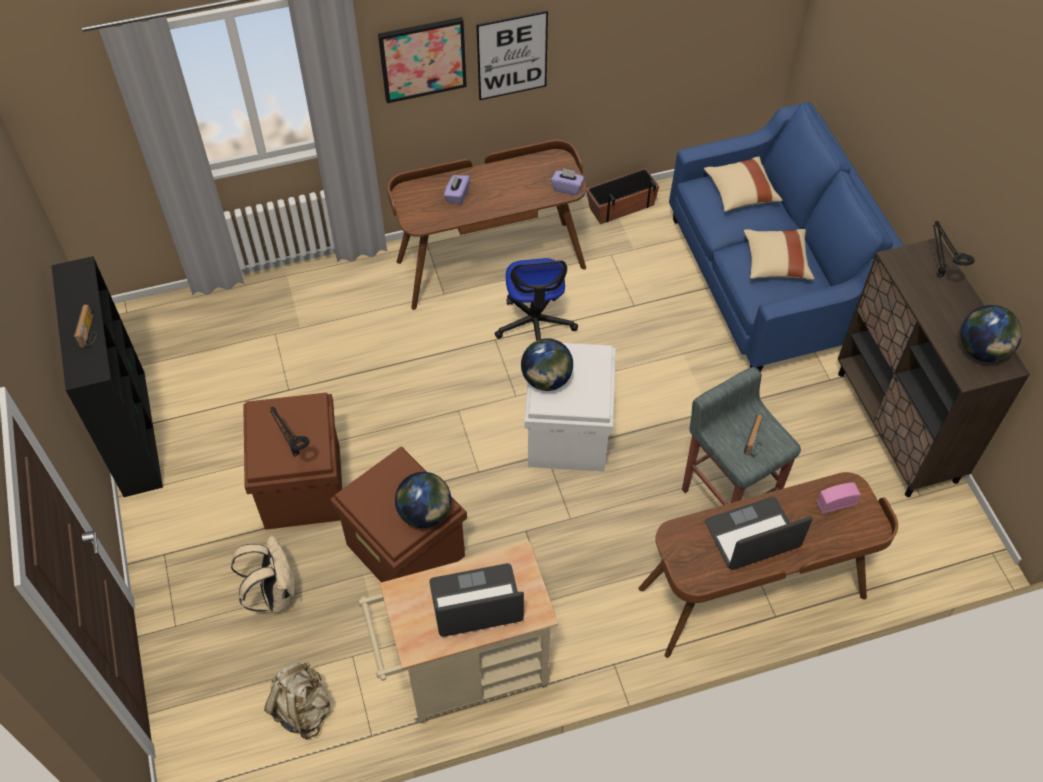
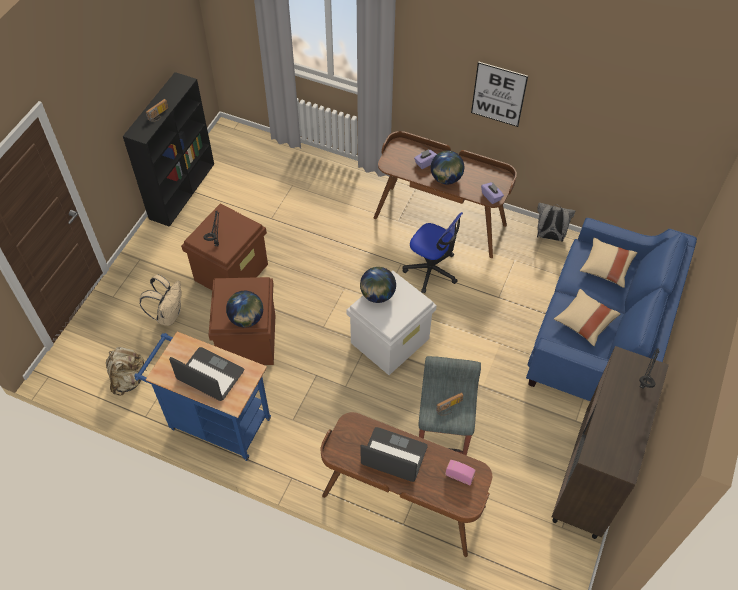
camera: 40 degrees right, 0 degrees up
(422, 59) = (439, 66): picture -> none
(463, 673) = (215, 422): beige cart -> blue cart
(535, 324) = (431, 270): office chair -> office chair turned 90 degrees counterclockwise
(621, 206) = (549, 236): planter -> grey backpack
(982, 350) = (619, 448): globe -> globe (446, 179)

